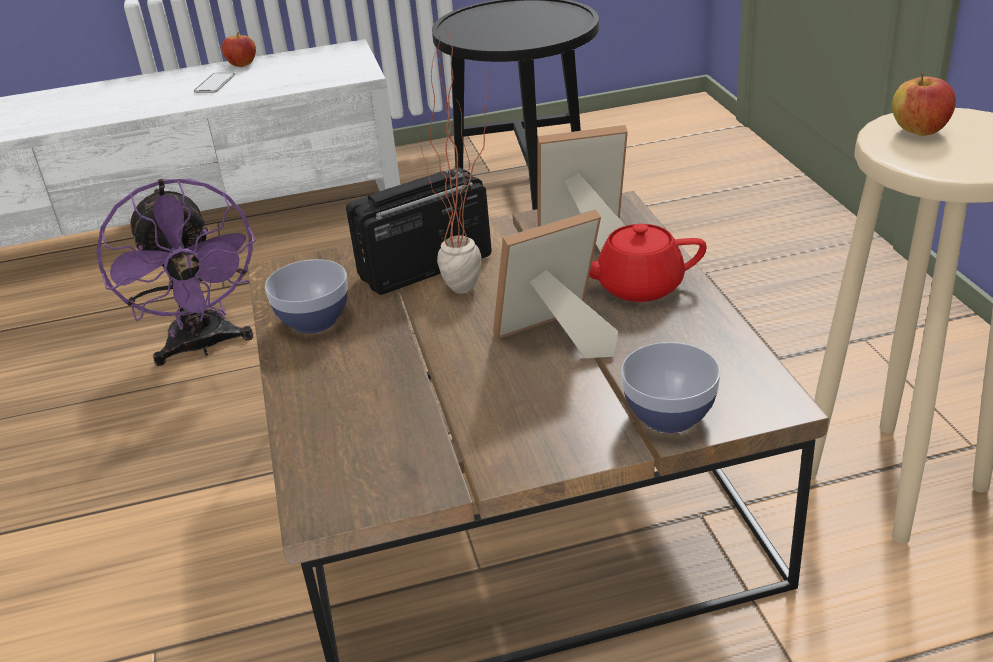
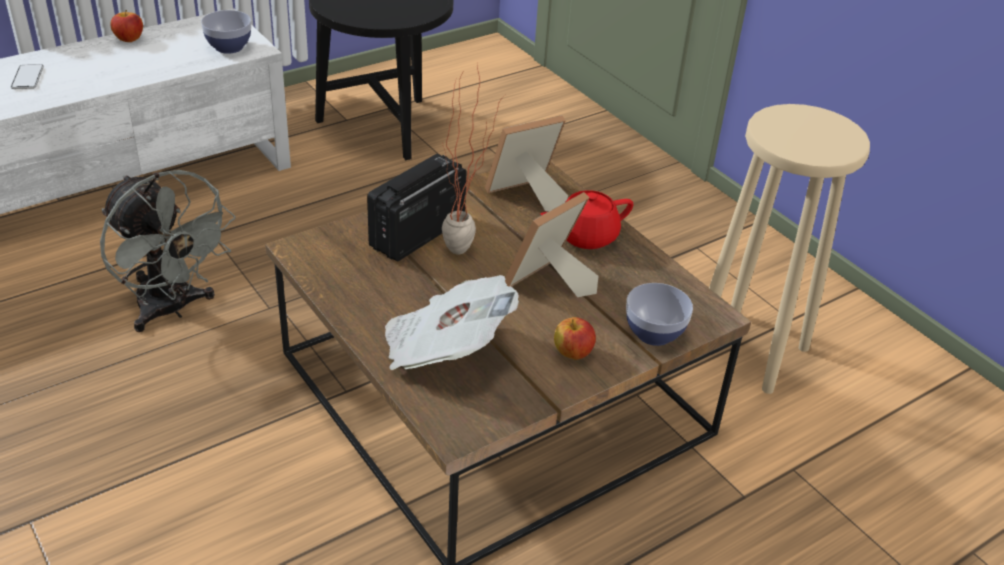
camera: 25 degrees left, 5 degrees up
(203, 346) = (172, 309): purple fan -> grey fan
(215, 84) = (117, 62): phone -> phone (27, 78)
(314, 321) = (356, 289): bowl -> bowl (229, 47)
(374, 401) = (445, 348): none -> newspaper
(919, 131) = (785, 125): apple -> apple (572, 353)

